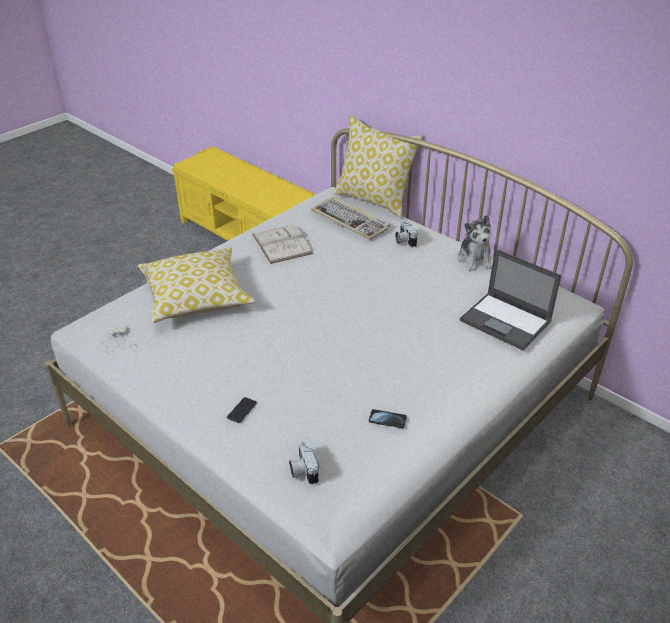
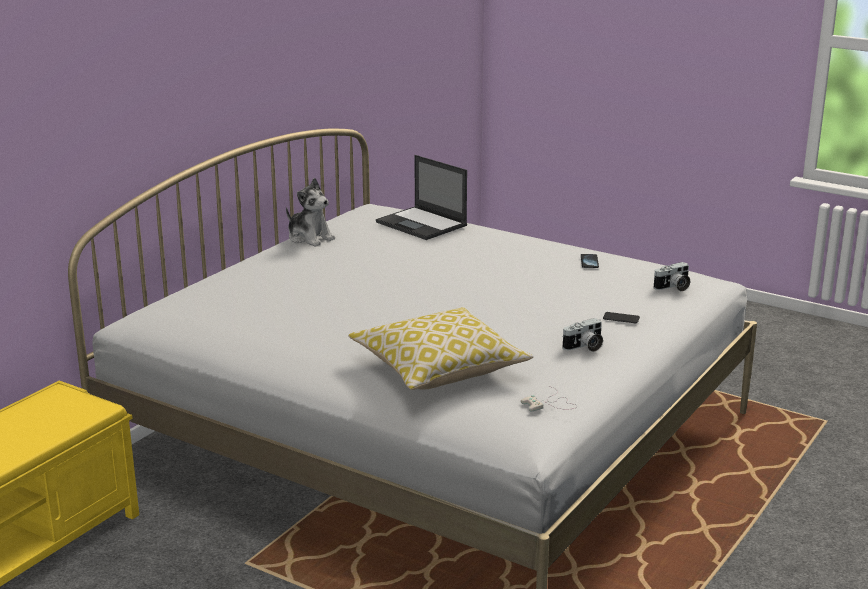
camera: 100 degrees left, 15 degrees down
(282, 244) = (295, 332): white book -> none
(351, 220) = (229, 297): keyboard -> none
(374, 200) = (164, 293): pillow -> none
(404, 240) = (276, 268): camera -> camera (584, 347)
(475, 259) = (310, 238): plush toy -> plush toy turned 60 degrees clockwise
(506, 321) = (422, 224): laptop -> laptop turned 105 degrees clockwise

